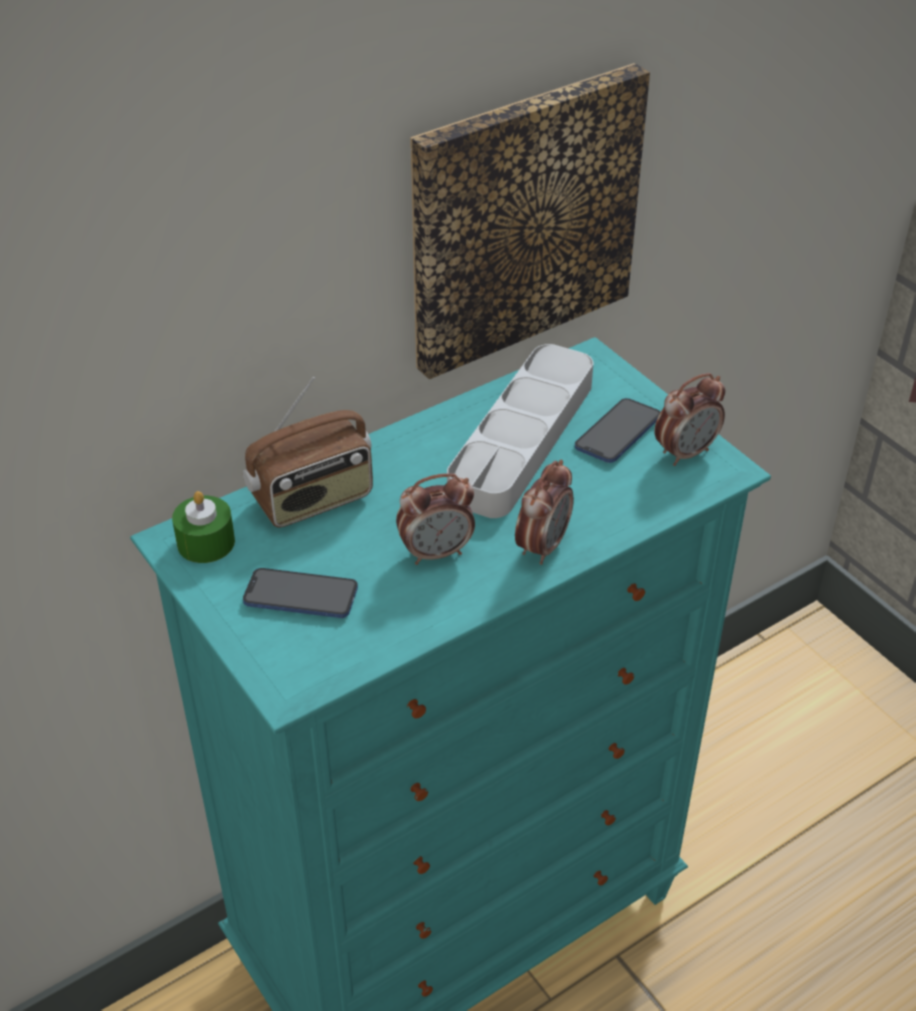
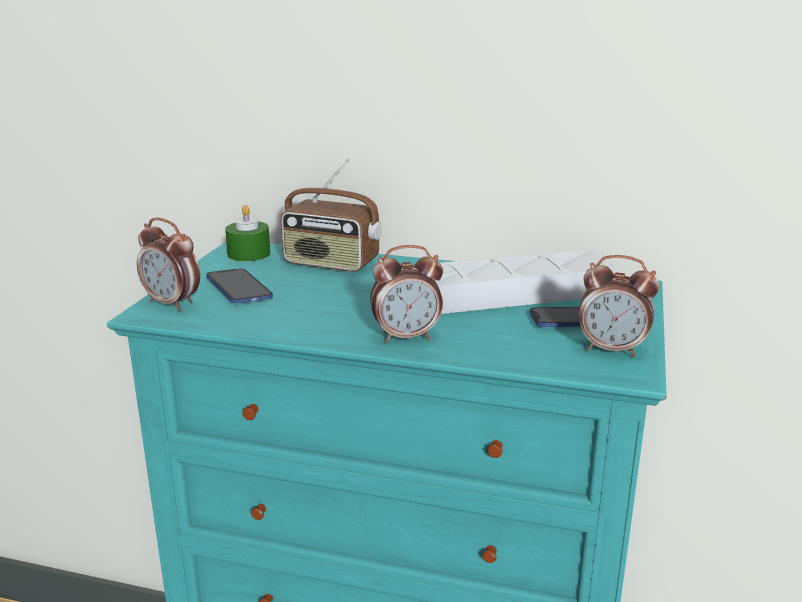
camera: 50 degrees right, 20 degrees down
(436, 552) = (341, 308): alarm clock -> alarm clock (172, 303)
(522, 218) = (597, 127): picture -> none

